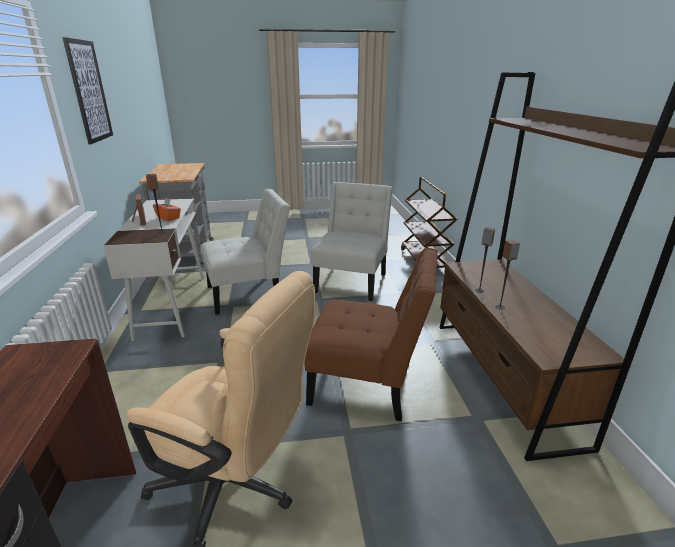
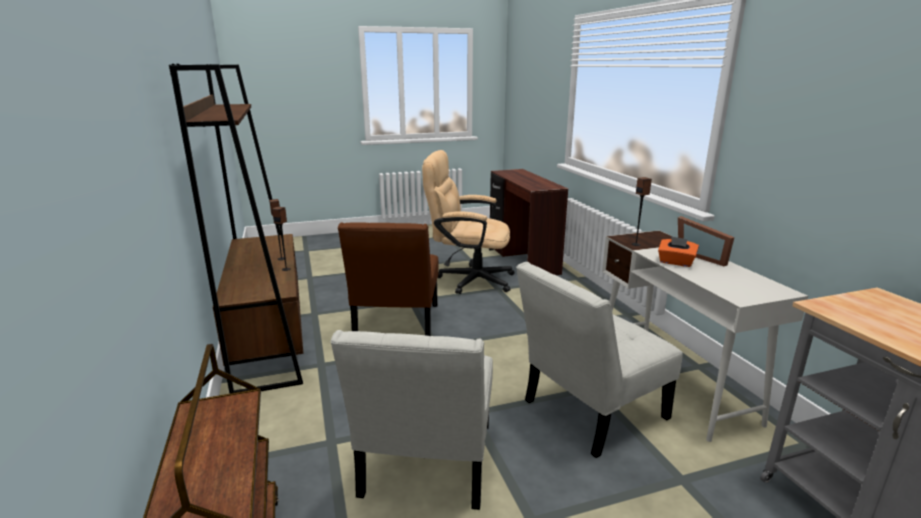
camera: 170 degrees right, 5 degrees down
(89, 91) = (820, 93): picture -> none
(368, 385) = (396, 324): brown chair -> brown chair turned 90 degrees counterclockwise

